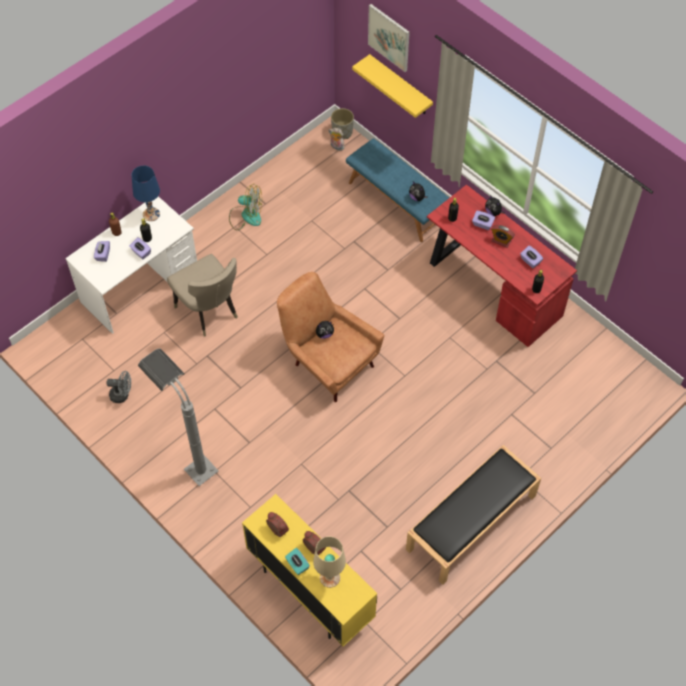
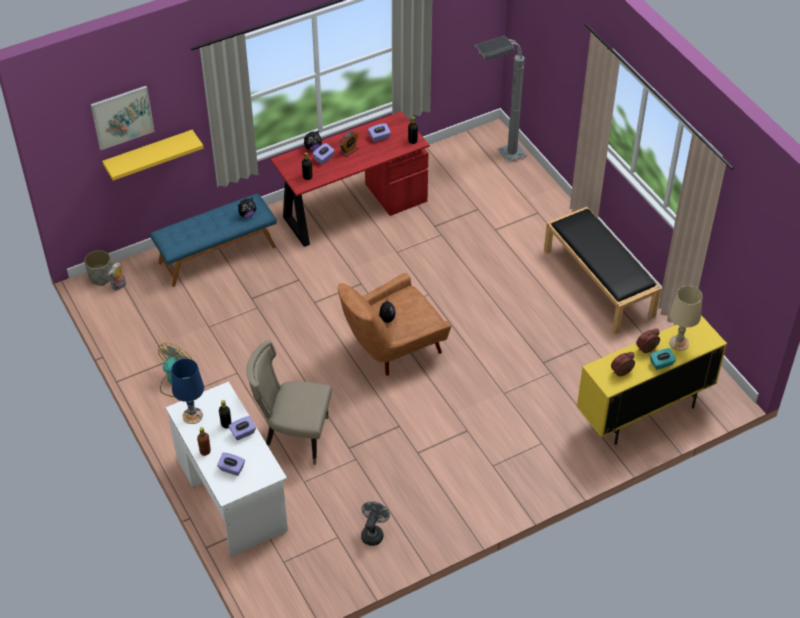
camera: 75 degrees left, 10 degrees down
(189, 459) = (472, 484): grey floor lamp -> grey floor lamp (498, 159)
(209, 312) = (293, 436): beige chair -> beige chair turned 150 degrees counterclockwise

